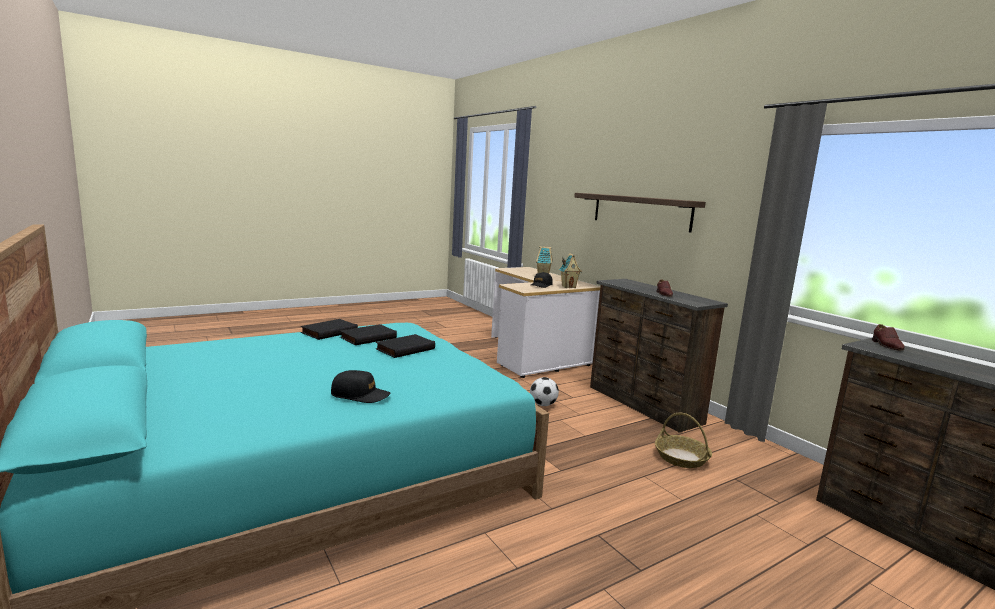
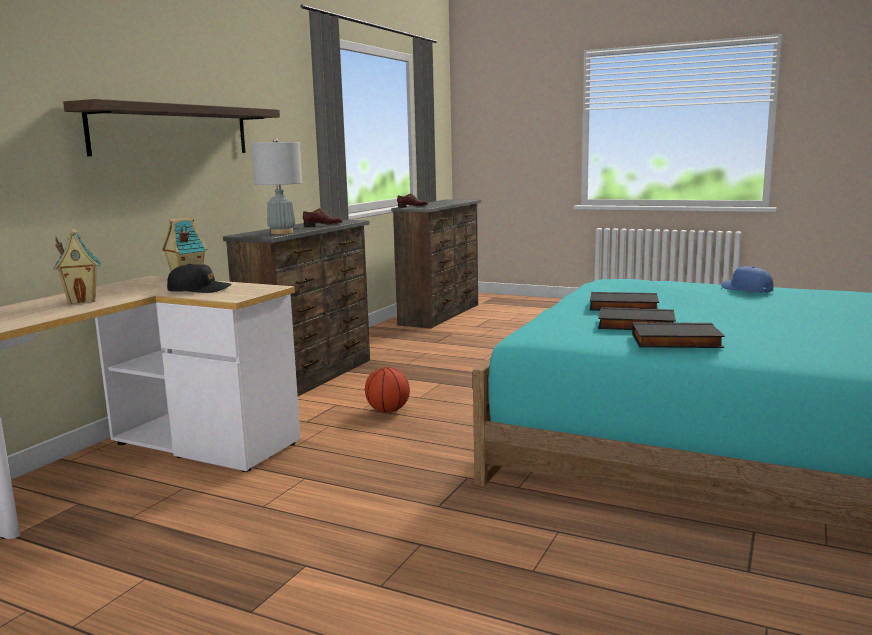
camera: 120 degrees left, 0 degrees up
(360, 395) = (746, 289): black cap -> blue cap
(543, 405) = (388, 411): football -> basketball
(621, 284) = (282, 233): none -> grey table lamp
(681, 458) = (426, 355): basket -> none

